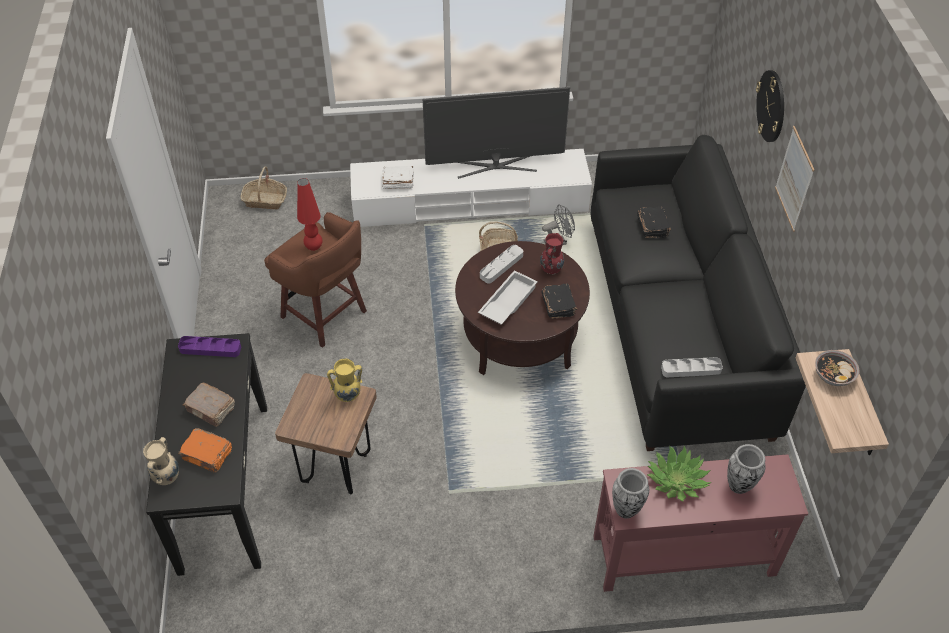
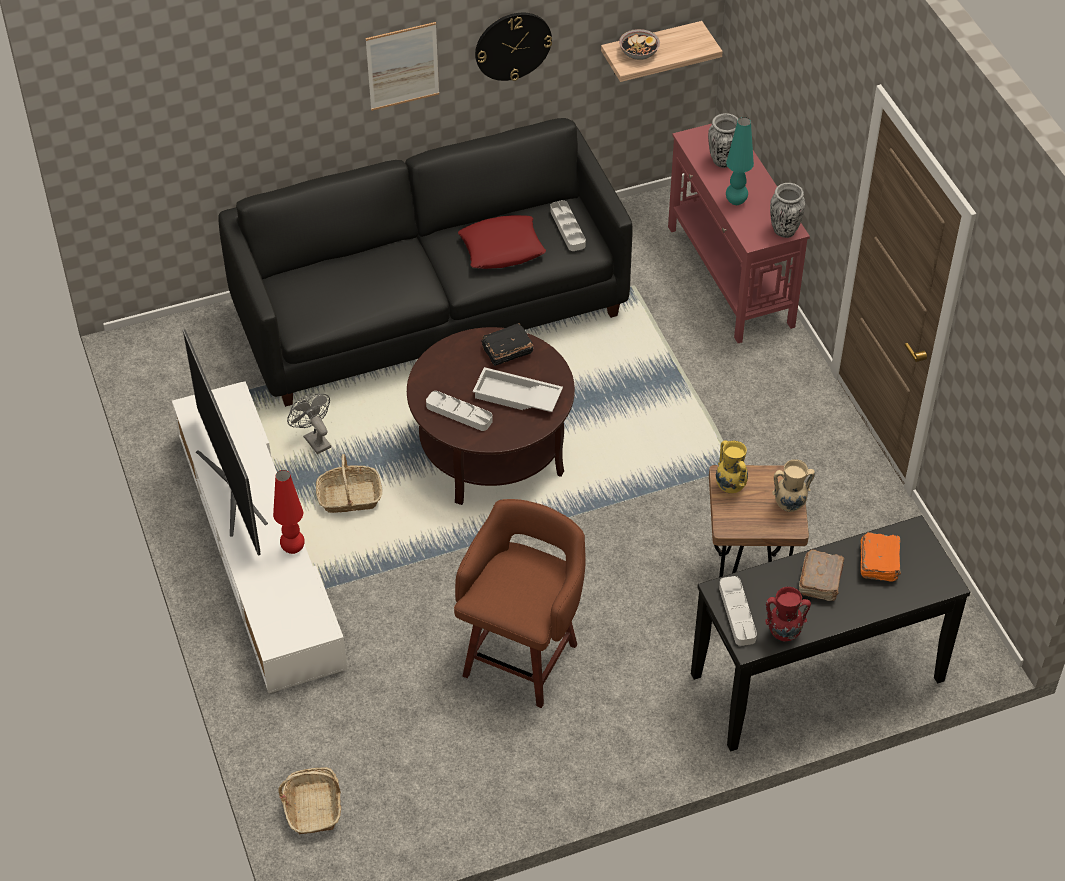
camera: 105 degrees left, 0 degrees up
(166, 478) = (924, 588): beige vase -> beige vase (790, 505)
(210, 349) = (737, 613): purple tray -> grey tray
(314, 247) = (512, 585): red table lamp -> red table lamp (293, 548)
(397, 182) = (293, 591): white book -> none
(551, 269) = (450, 366): red vase -> red vase (783, 633)
(652, 227) = (358, 279): black book -> none
(674, 320) = (502, 248): none -> red pillow
(676, 480) = (736, 202): potted plant -> turquoise table lamp
(771, 106) = (299, 76): wall clock -> wall clock (513, 45)

